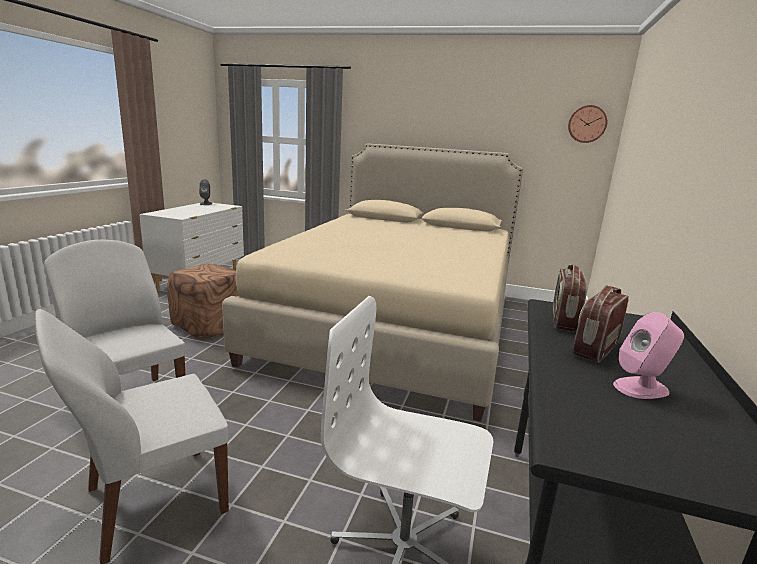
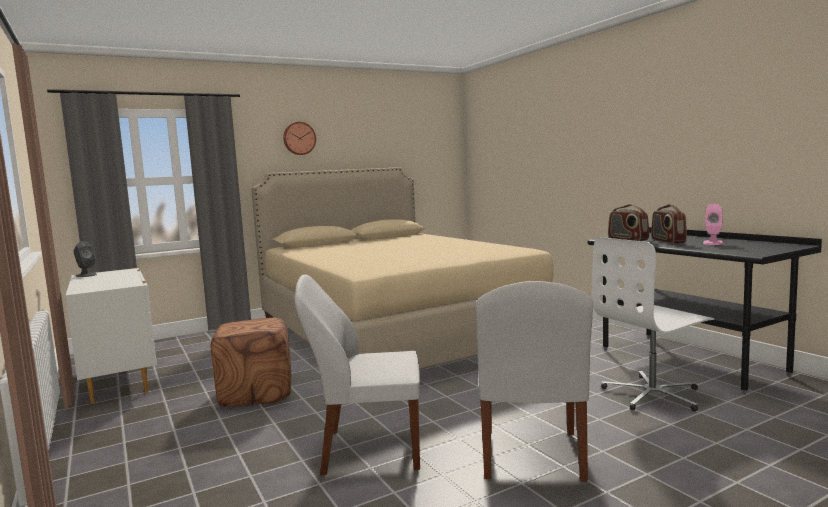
camera: 45 degrees left, 10 degrees down
(587, 124) = (444, 139): wall clock -> wall clock (299, 138)

